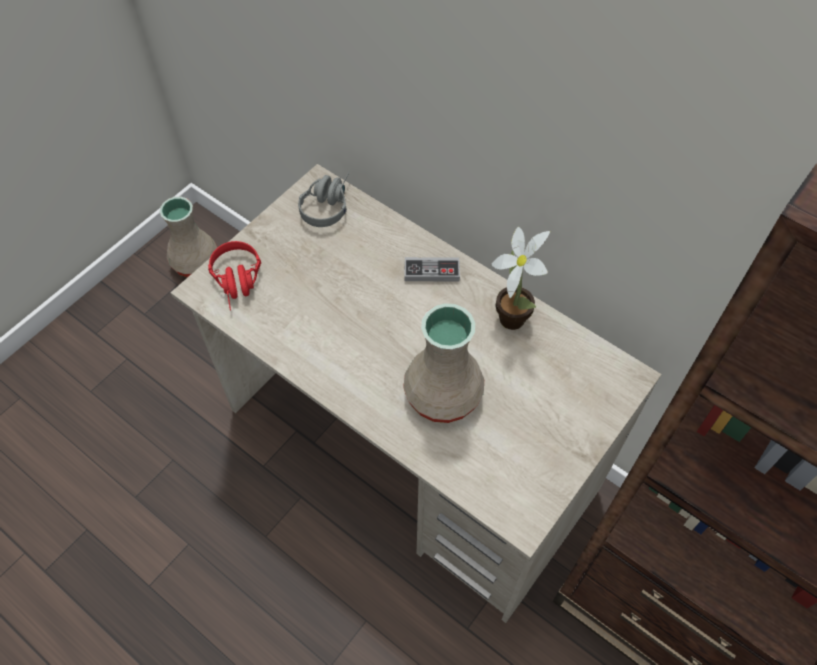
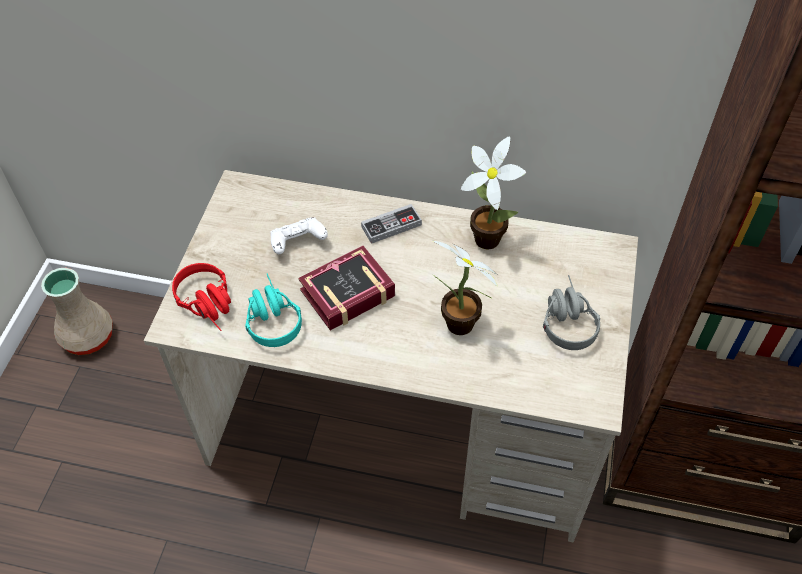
camera: 25 degrees left, 5 degrees down
(281, 314) = (270, 317): none -> turquoise headphones
(328, 203) = (257, 201): grey headphones -> grey headphones (565, 319)
(341, 256) = (298, 243): none -> white game controller
(354, 318) = (343, 293): none -> book
(441, 394) = (462, 328): beige vase -> potted plant

